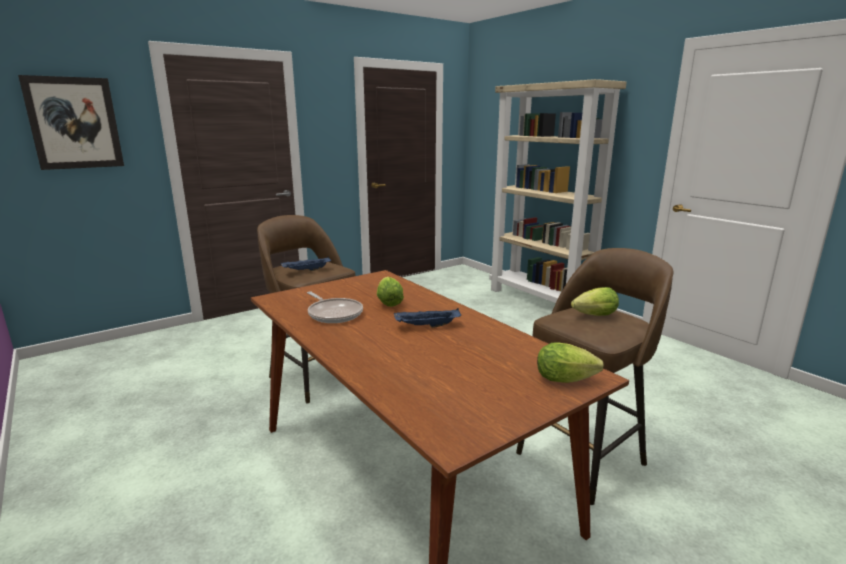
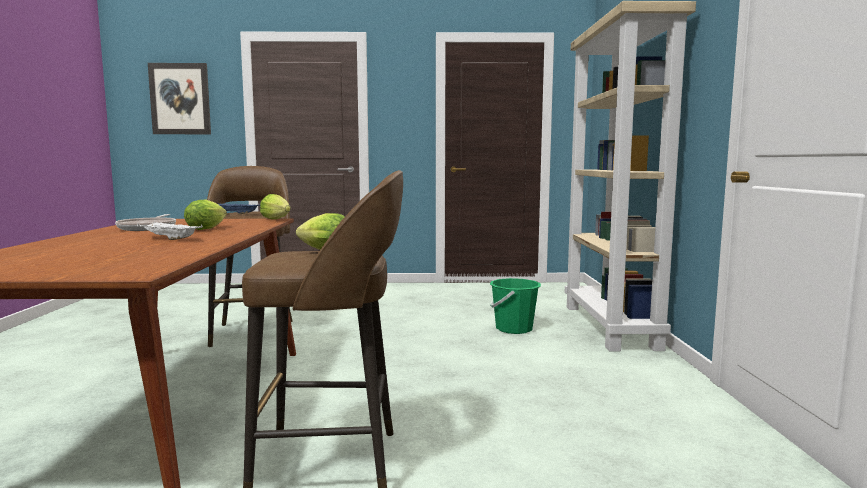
camera: 35 degrees right, 10 degrees down
(426, 326) = (169, 239): blue tray -> white tray
(492, 317) = (514, 329): none -> green bucket
(568, 380) = (107, 271): lettuce -> lettuce (277, 219)

